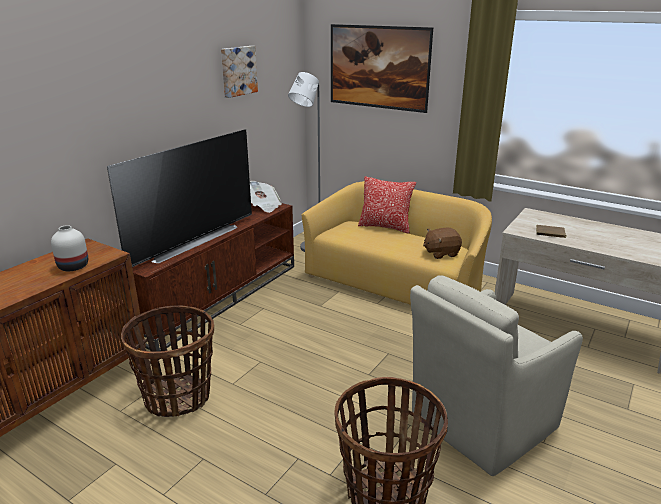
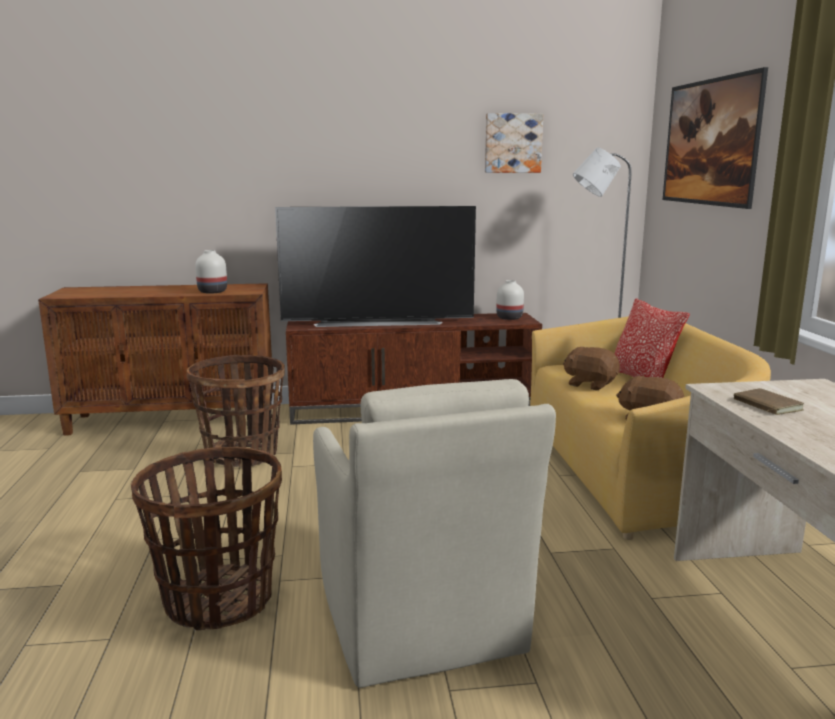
camera: 50 degrees right, 10 degrees down
(263, 206) = (509, 318): newspaper -> white vase
(372, 240) = (590, 384): none -> brown plush toy
(480, 423) = (420, 623): beige armchair -> beige armchair turned 120 degrees counterclockwise

